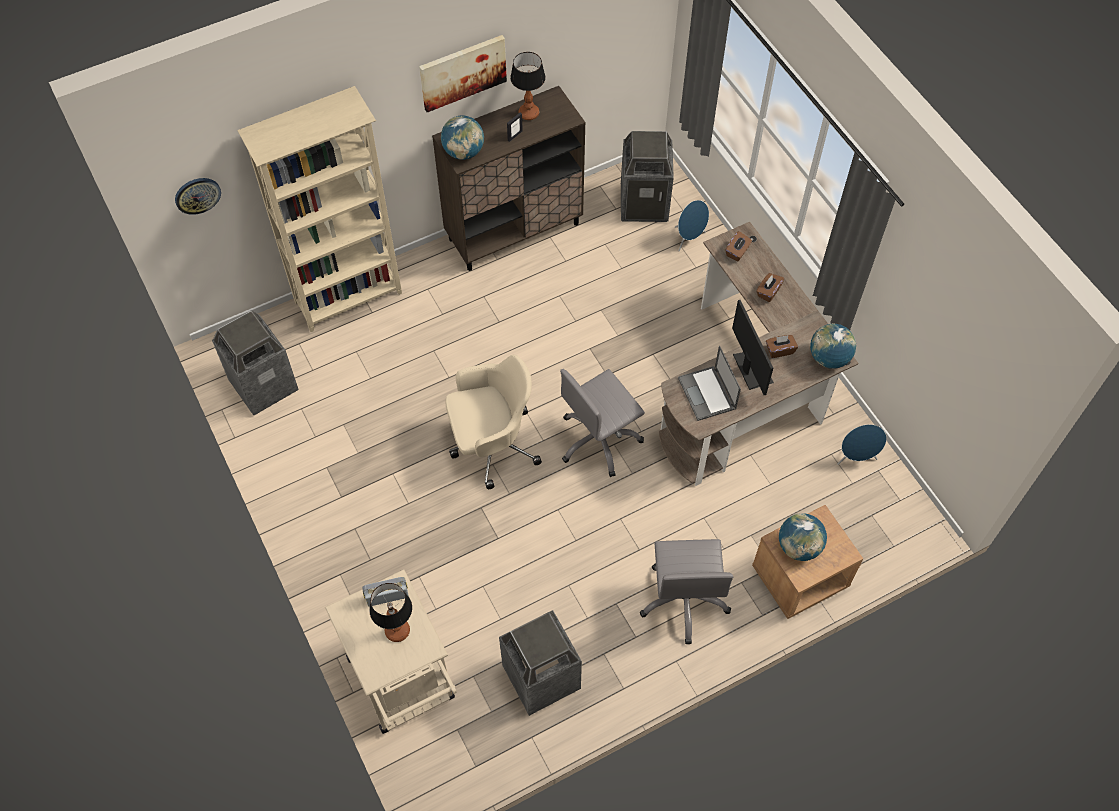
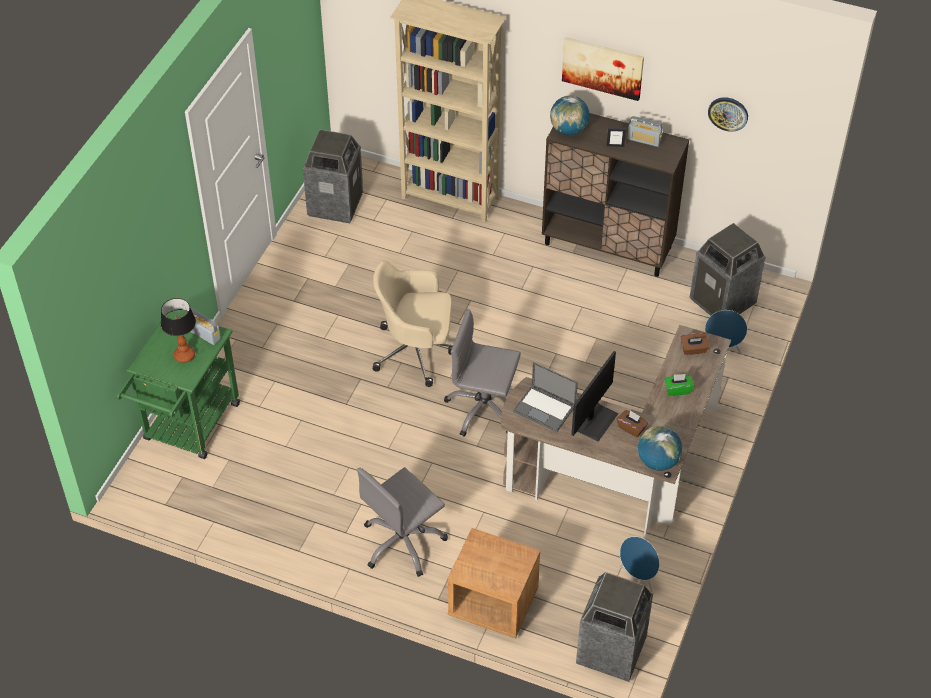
camera: 50 degrees right, 10 degrees down
(197, 195) = (367, 25): wall clock -> wall clock (728, 113)
(405, 686) = (188, 428): beige cart -> green cart
(491, 444) = (416, 351): beige office chair -> beige office chair turned 150 degrees clockwise
(529, 113) = (644, 140): table lamp -> radio
(541, 678) = (262, 498): trash can -> trash can (610, 651)
(707, 394) = (545, 408): laptop -> laptop turned 90 degrees counterclockwise
(768, 292) = (677, 389): brown tissue box -> green tissue box
(798, 546) = (486, 555): globe -> none

